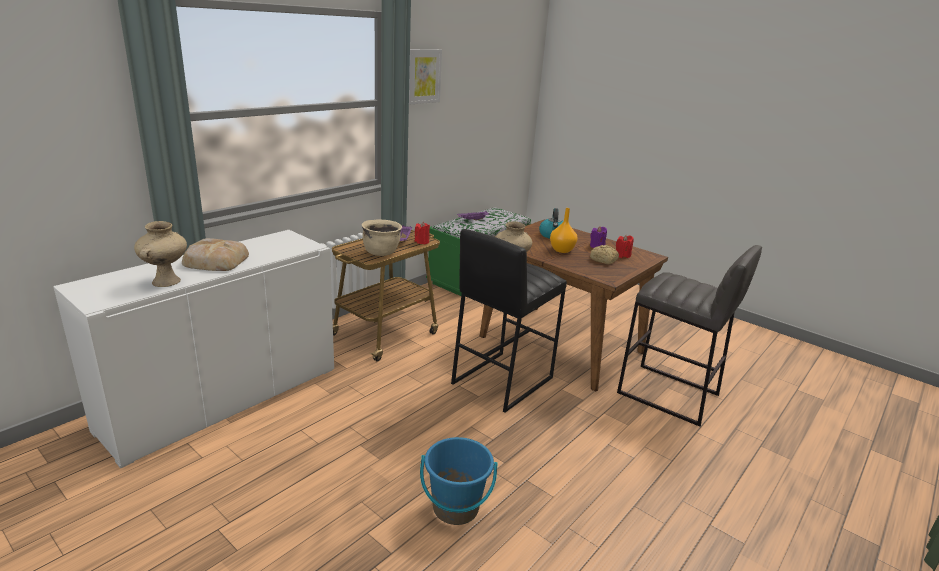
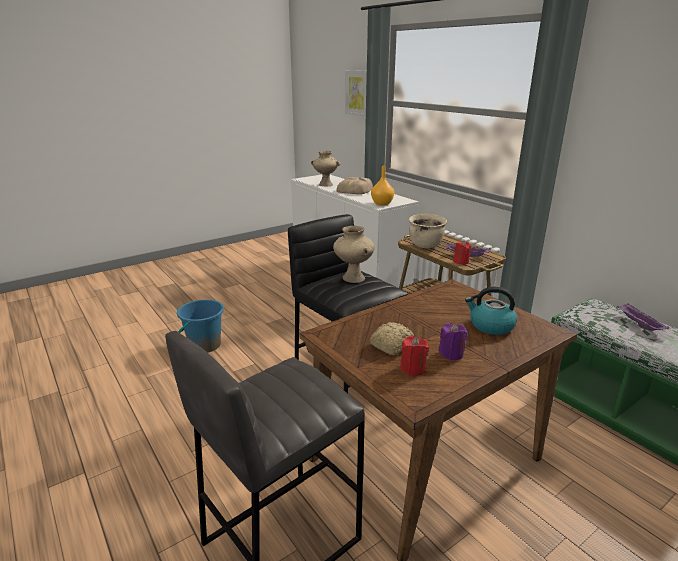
camera: 105 degrees right, 0 degrees up
(423, 76) = (623, 93): picture -> picture (358, 93)
(562, 250) = (428, 321): orange vase -> orange vase (382, 204)

